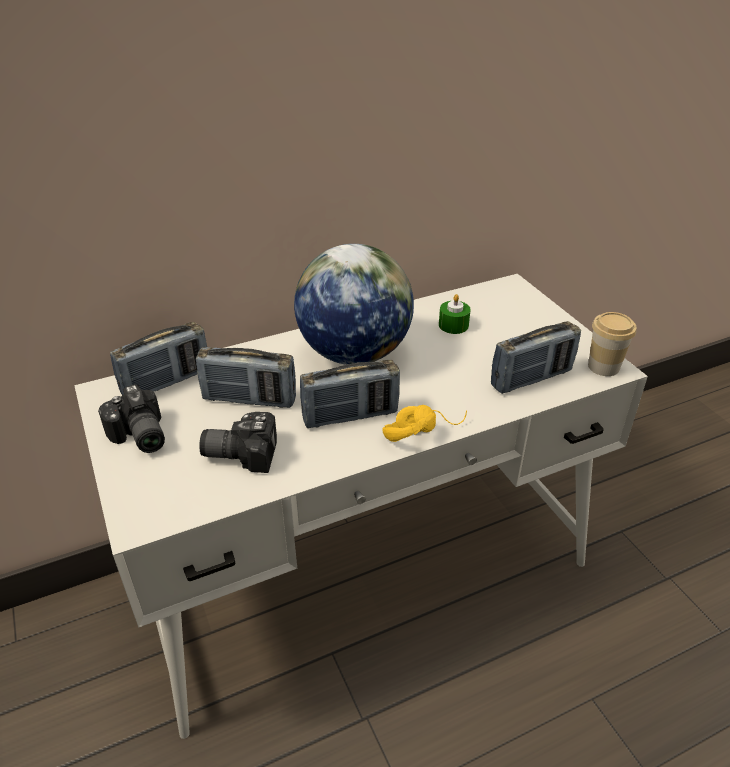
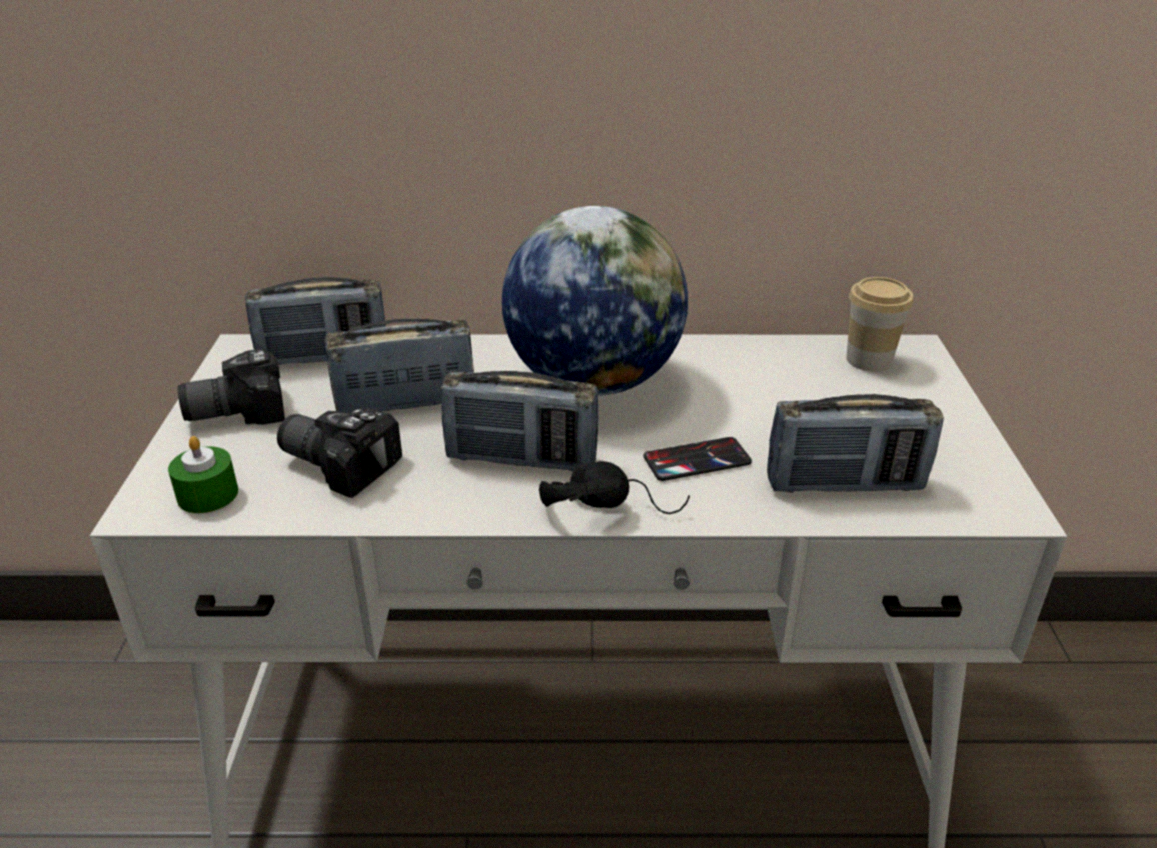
camera: 25 degrees right, 5 degrees down
(138, 437) = (237, 410): camera -> camera turned 75 degrees clockwise
(249, 399) = (406, 402): radio -> radio turned 135 degrees clockwise
(422, 429) = (611, 506): yellow headphones -> black headphones
(447, 387) = (697, 460): none -> phone
(453, 325) = (773, 381): green candle -> green candle (207, 494)
(603, 366) = (990, 500): cup -> cup (869, 360)

